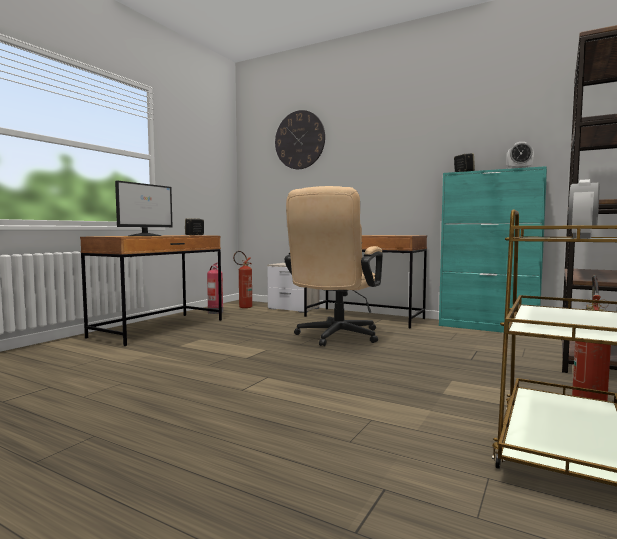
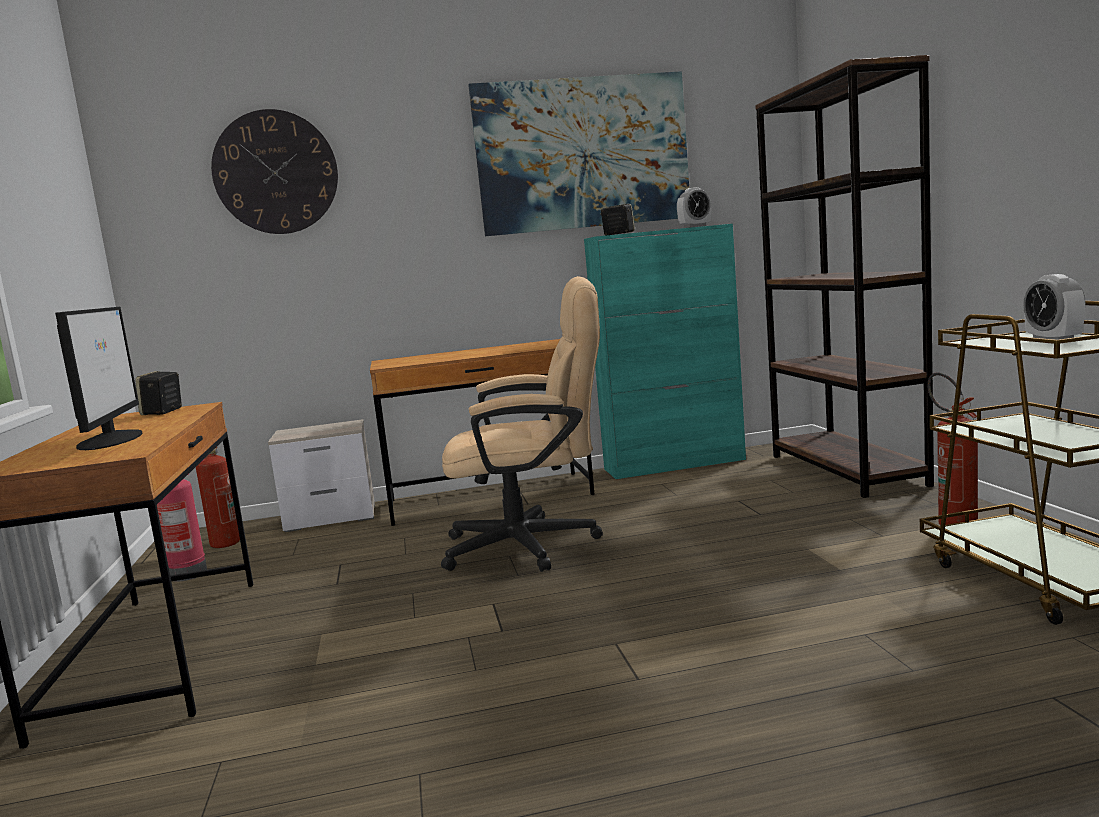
camera: 40 degrees left, 5 degrees up
(335, 337) = (536, 544): beige office chair -> beige office chair turned 75 degrees counterclockwise
(456, 124) = (583, 154): none -> picture

